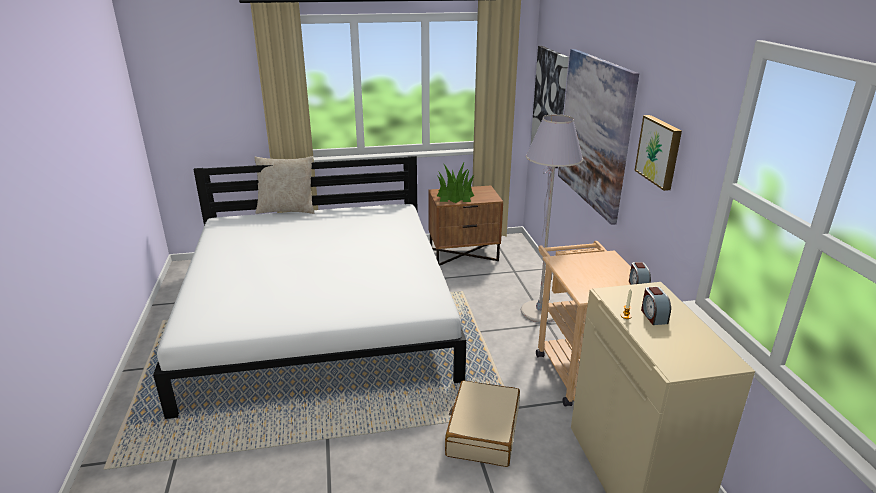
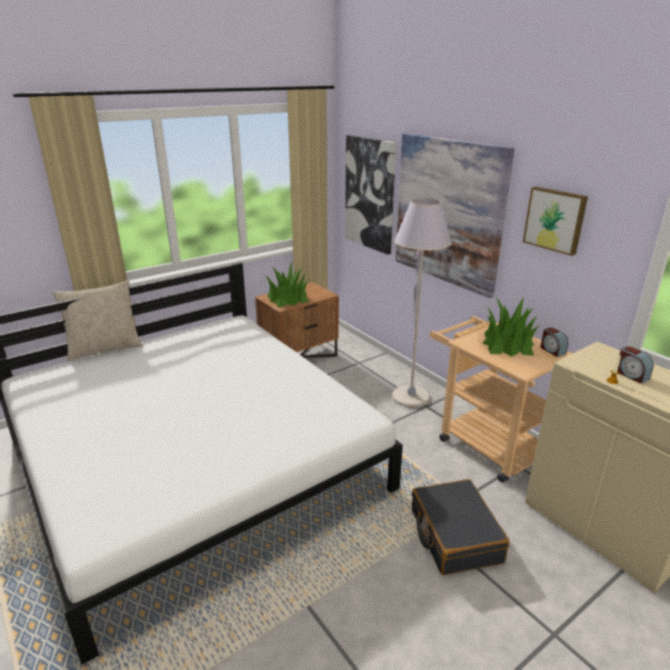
camera: 25 degrees left, 0 degrees up
(482, 432) = (454, 535): beige suitcase -> black suitcase
(598, 270) = (507, 344): none -> potted plant

